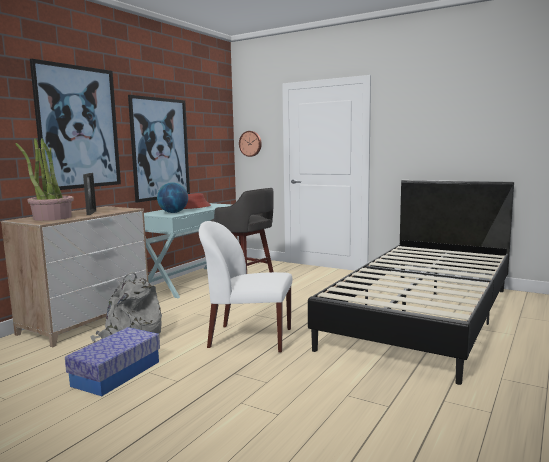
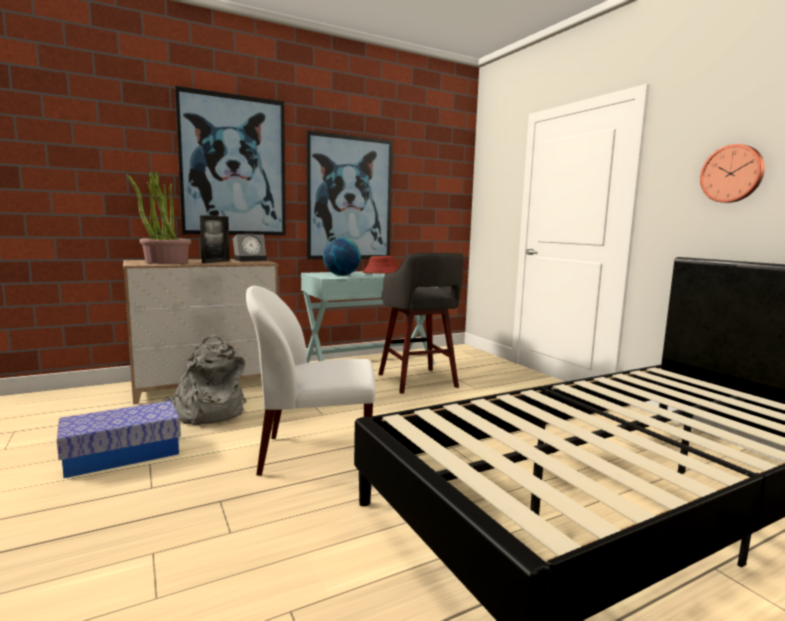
camera: 30 degrees right, 0 degrees up
(107, 208) = (251, 260): none -> alarm clock
(248, 338) = (314, 454): white chair -> white chair turned 45 degrees counterclockwise
(250, 143) = (488, 199): wall clock -> wall clock (732, 174)

